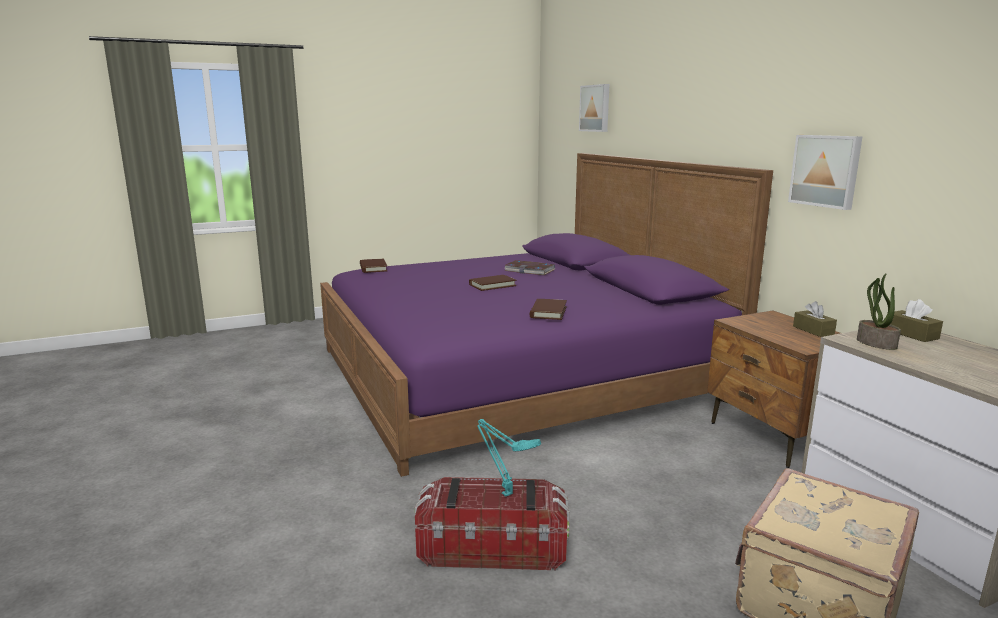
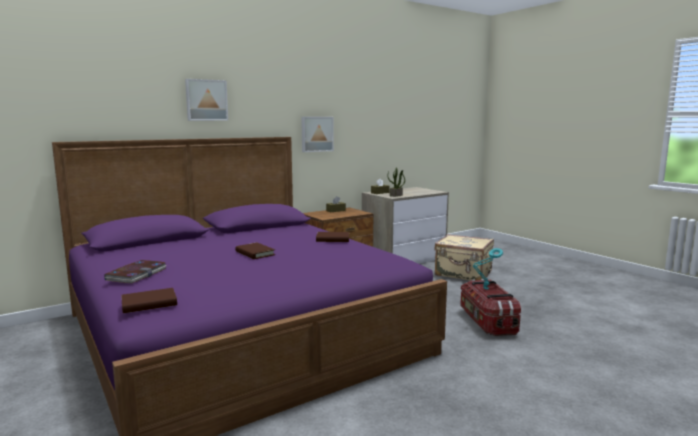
camera: 100 degrees left, 5 degrees down
(529, 270) = (196, 246): book -> book (136, 274)
(595, 108) = (69, 95): picture -> picture (206, 100)

